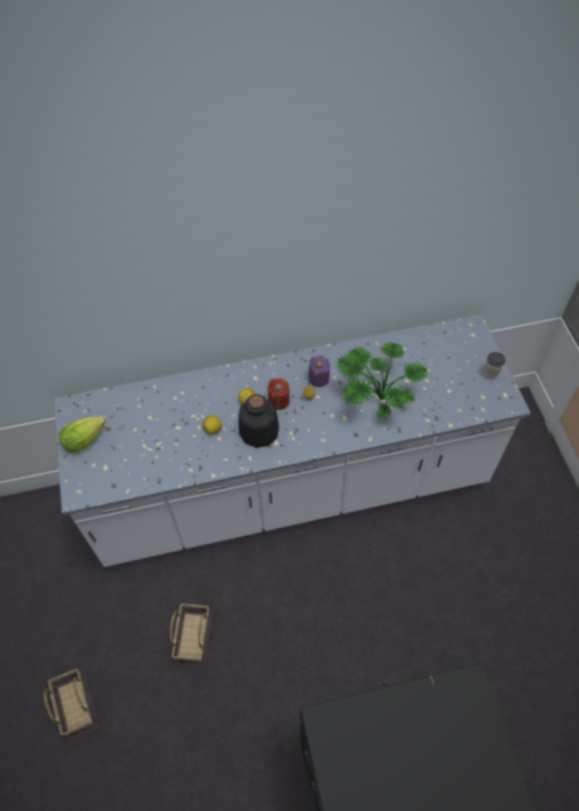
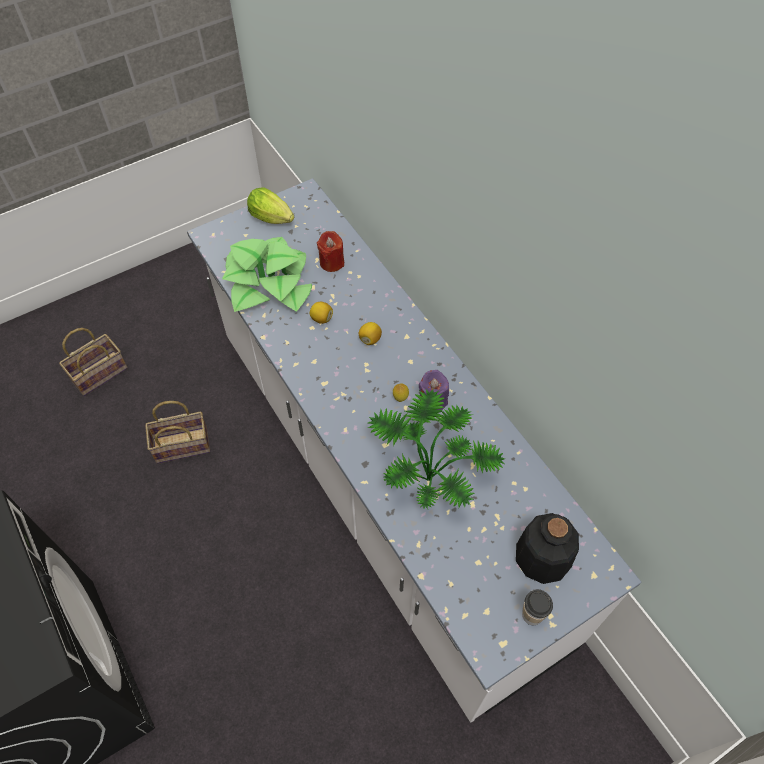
camera: 70 degrees right, 0 degrees up
(158, 458) = (268, 283): none -> potted plant
(258, 431) = (333, 362): bottle -> bottle (542, 556)
(278, 401) = (383, 369): red candle -> red candle (331, 262)

